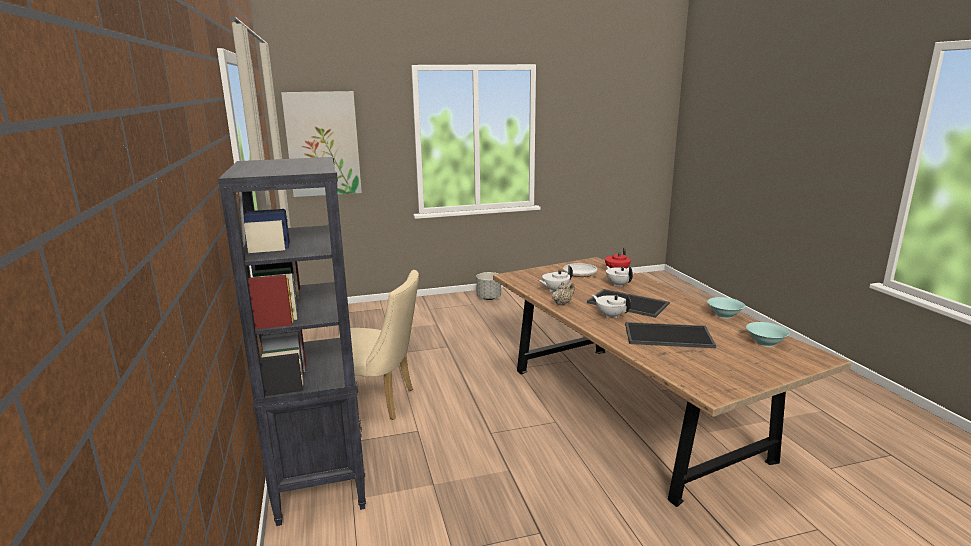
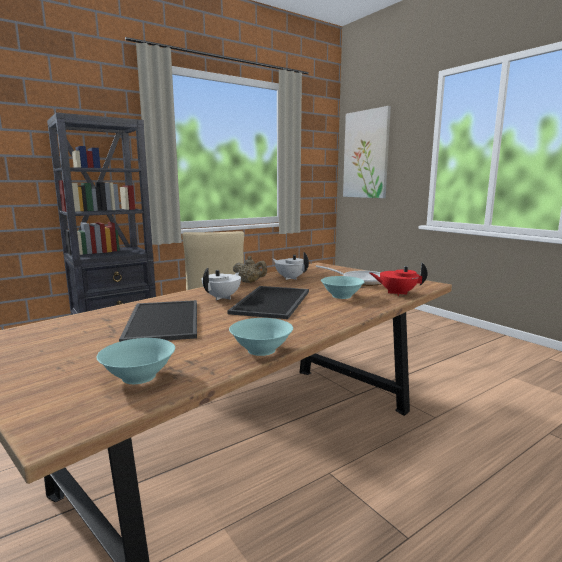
camera: 70 degrees right, 5 degrees down
(488, 298) = (462, 333): grey planter -> none
(618, 284) = (342, 296): white teapot -> turquoise bowl

